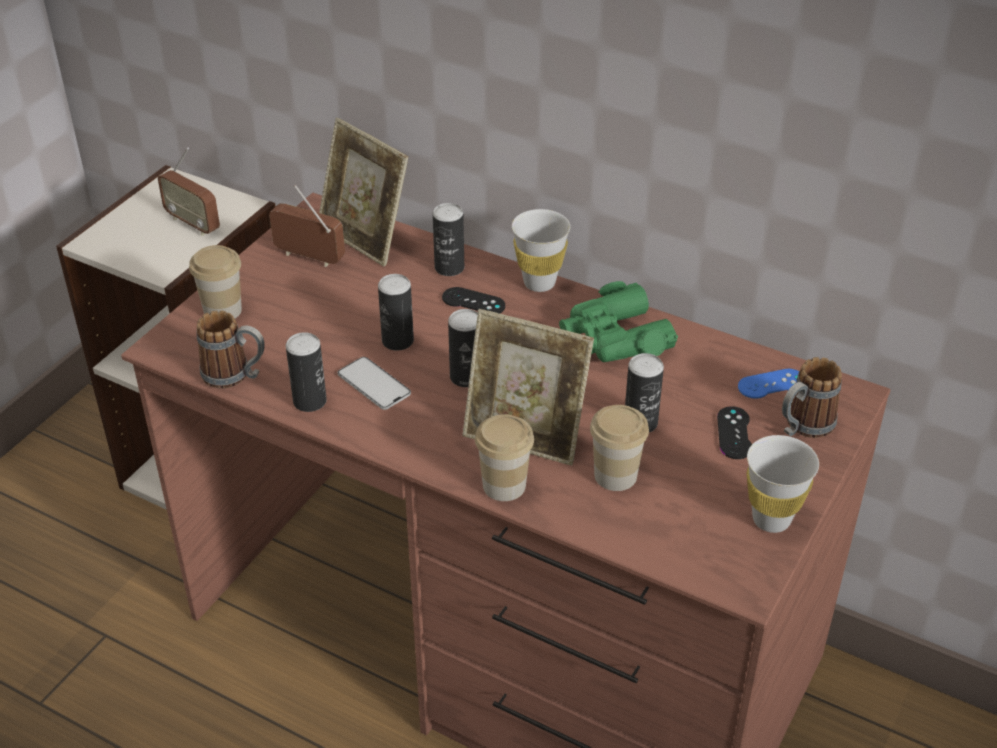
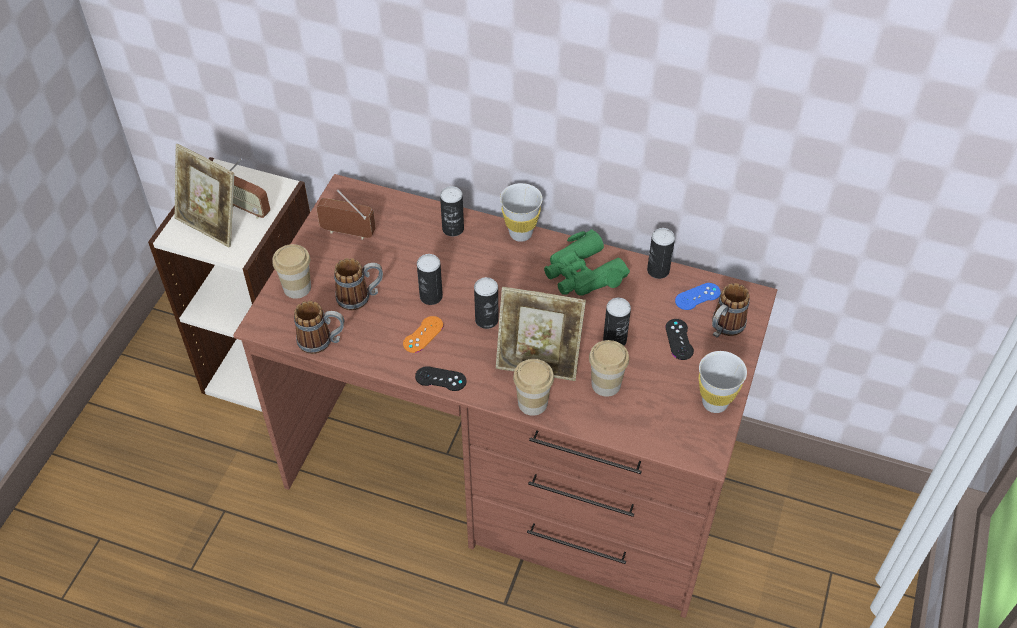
camera: 10 degrees left, 10 degrees up
(303, 331) = (360, 297): none -> mug
(309, 401) = (381, 355): can -> can (658, 270)
(364, 238) = (384, 211): picture frame -> picture frame (211, 224)
(374, 384) = (423, 334): phone -> orange game controller
(473, 302) = (477, 256): black game controller -> black game controller (440, 379)

